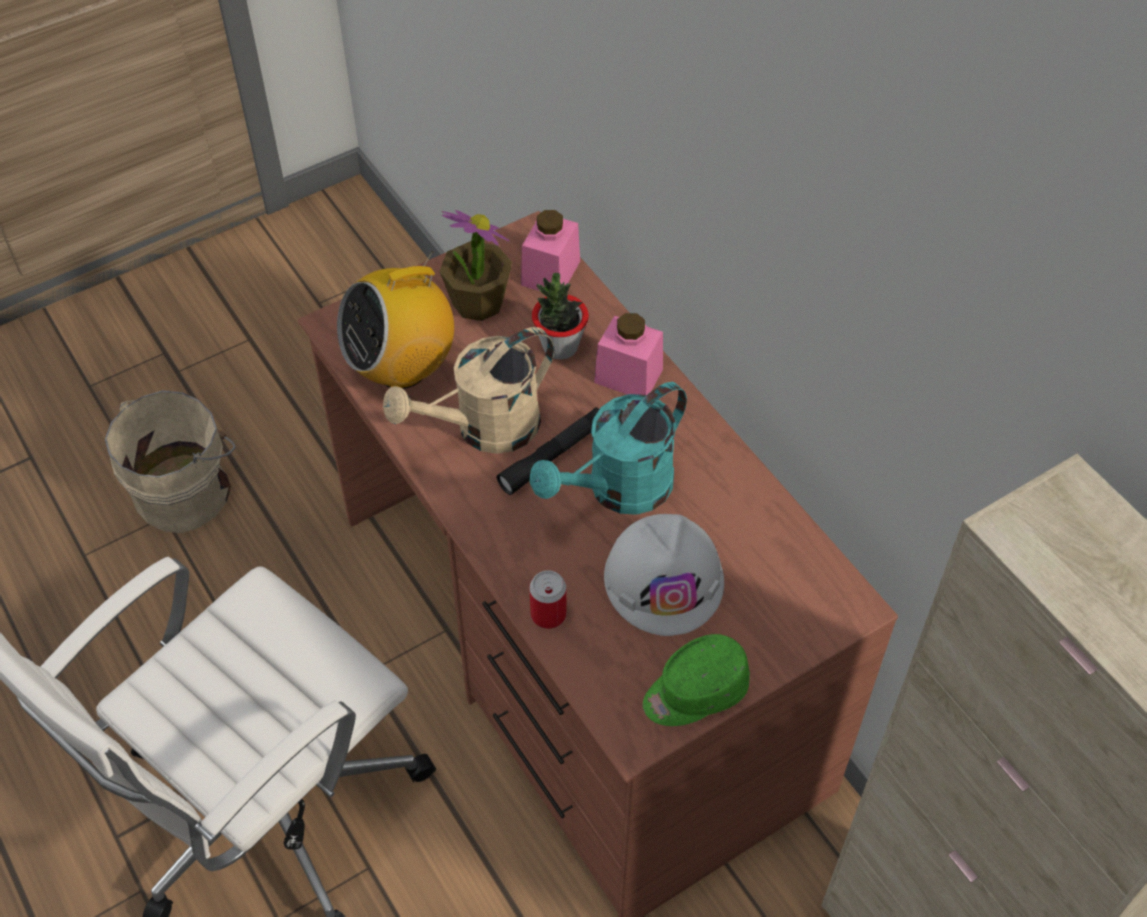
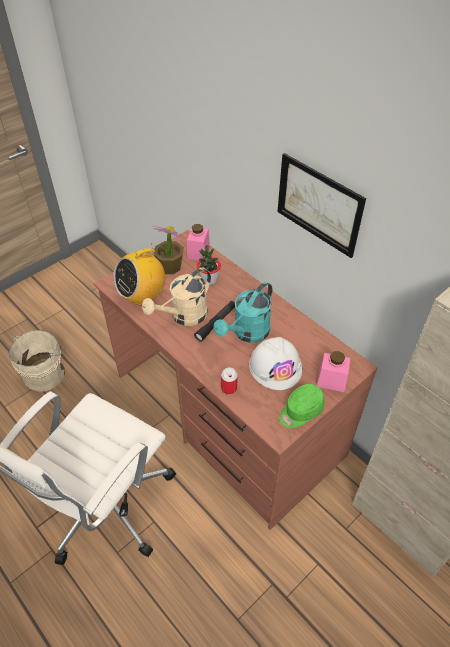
camera: 10 degrees left, 5 degrees down
(628, 376) = (240, 288): pink jar -> pink jar (331, 380)
(797, 235) = (318, 205): none -> picture

